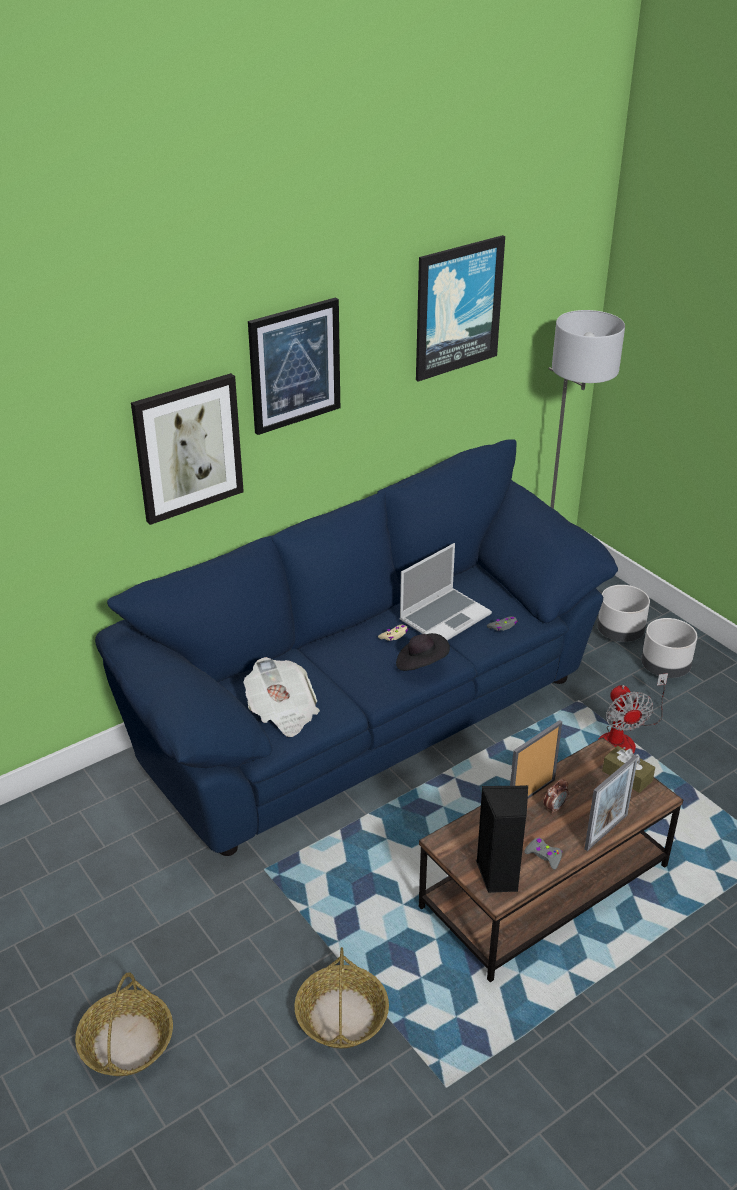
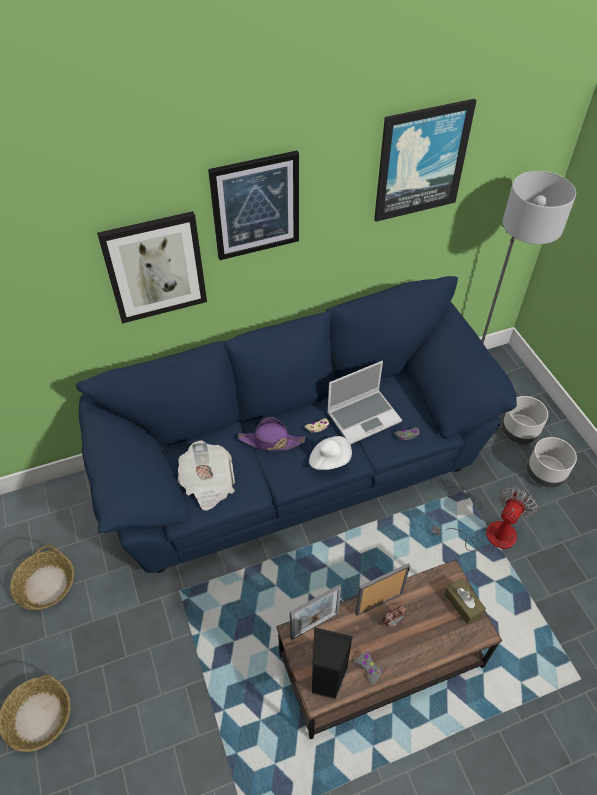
camera: 15 degrees right, 15 degrees up
(341, 1015) = (192, 737): basket -> basket (46, 584)
(343, 658) = (271, 441): none -> purple hat
(421, 663) = (329, 459): black hat -> white hat
(606, 832) = (426, 657): picture frame -> picture frame (314, 625)
(624, 739) = (489, 536): fan -> fan turned 150 degrees counterclockwise

